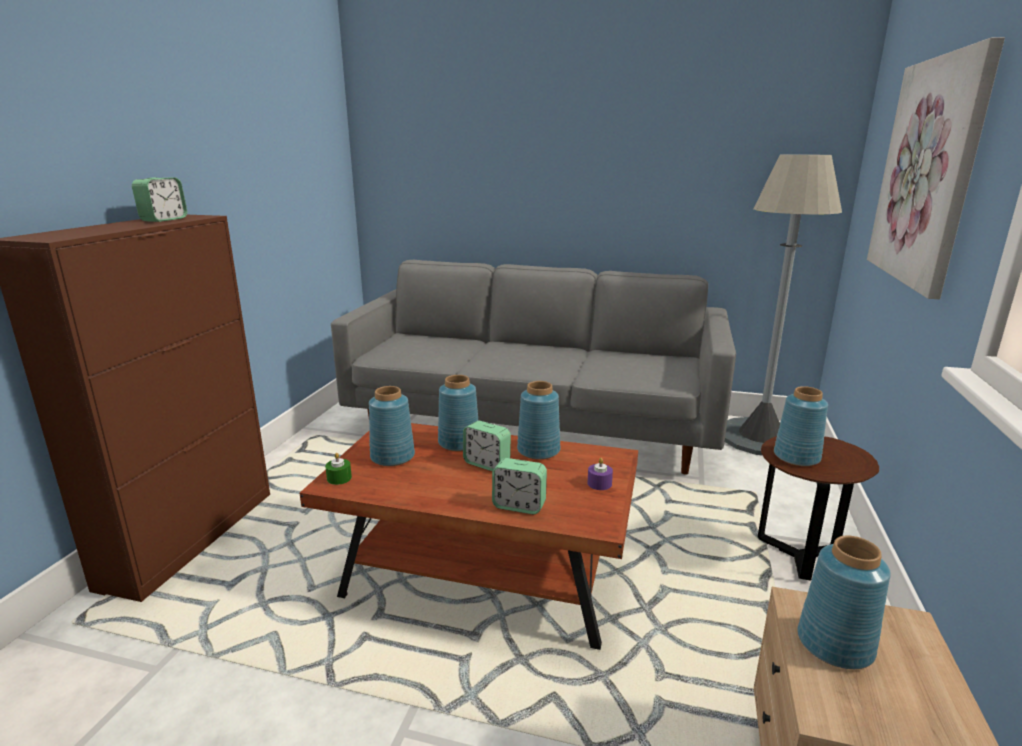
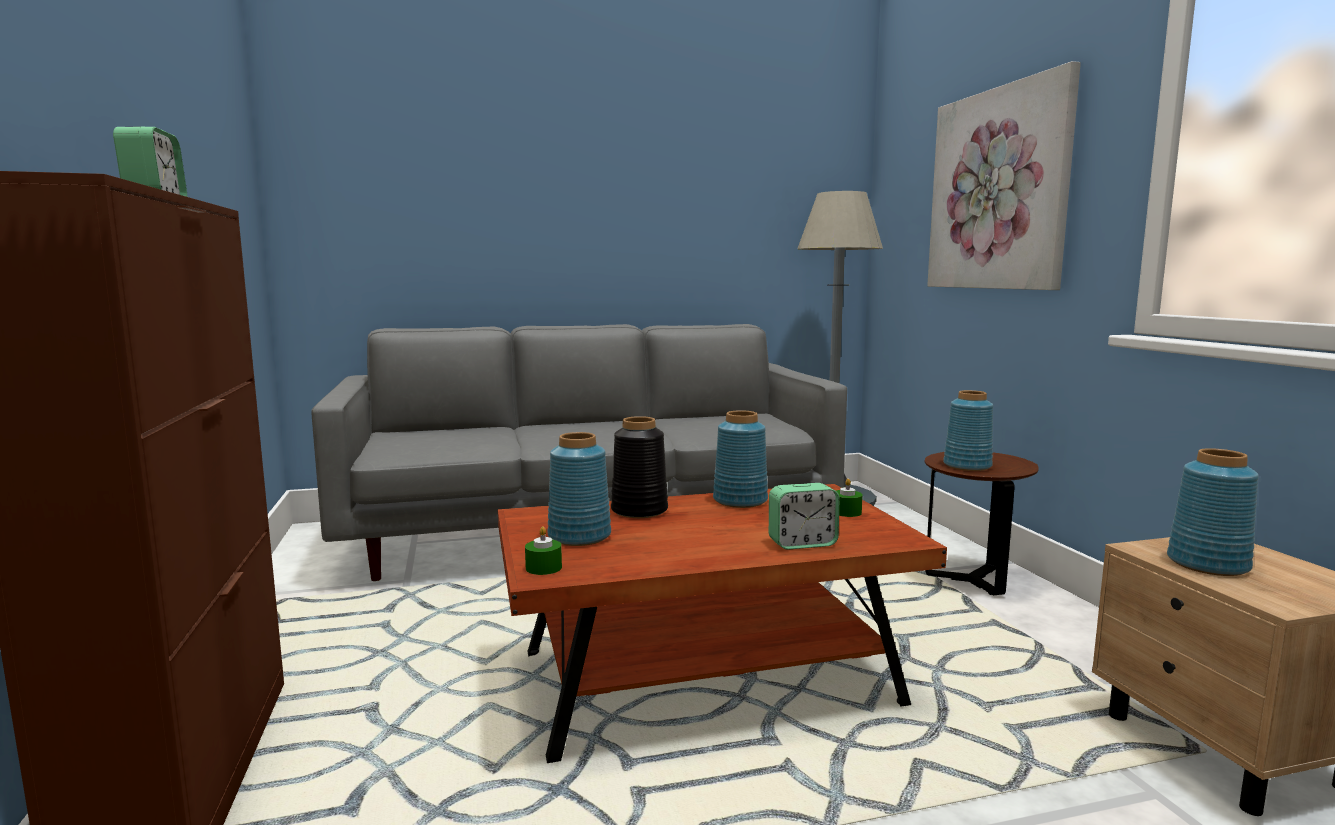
camera: 30 degrees left, 10 degrees down
(459, 443) = (640, 511): blue vase -> black vase
(487, 464) = (705, 520): alarm clock -> none
(599, 483) = (846, 512): purple candle -> green candle

